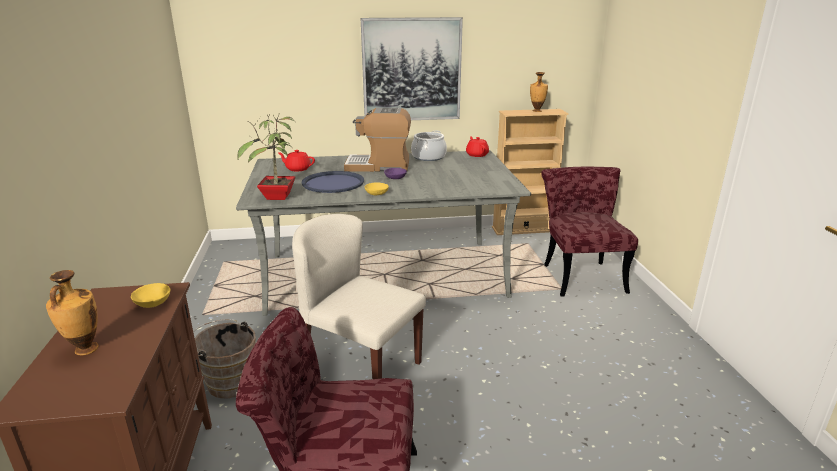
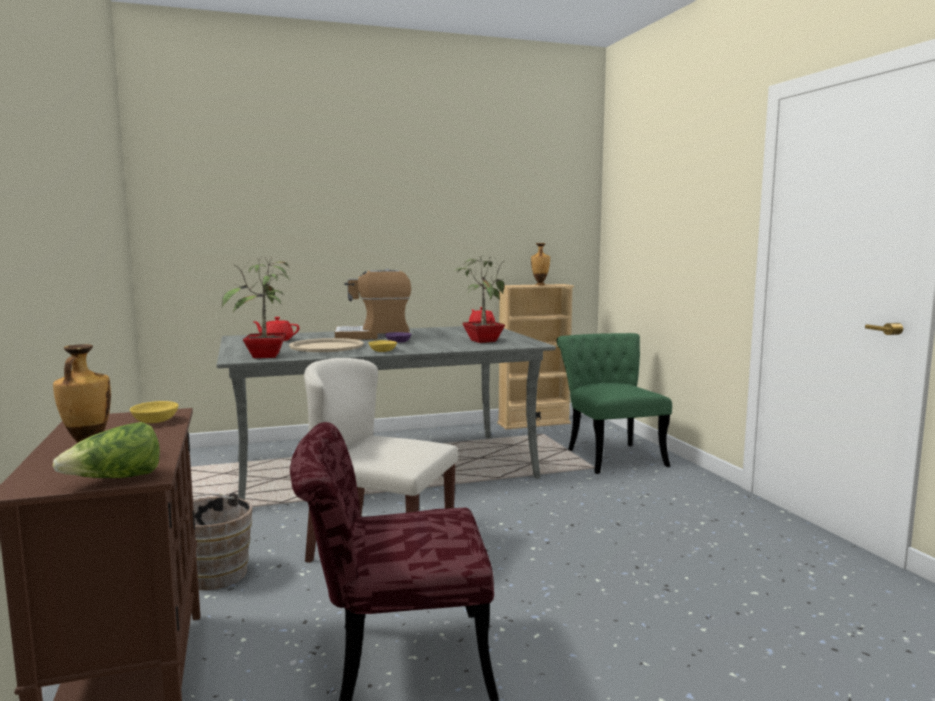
camera: 10 degrees left, 15 degrees down
(87, 400) = (115, 479): none -> lettuce
(333, 183) = (326, 346): blue tray -> beige tray
(411, 70) = (401, 240): picture -> none
(429, 157) = (428, 330): cooking pot -> none
(468, 180) = (482, 341): none -> potted plant
(580, 274) = (610, 455): red chair -> green chair

